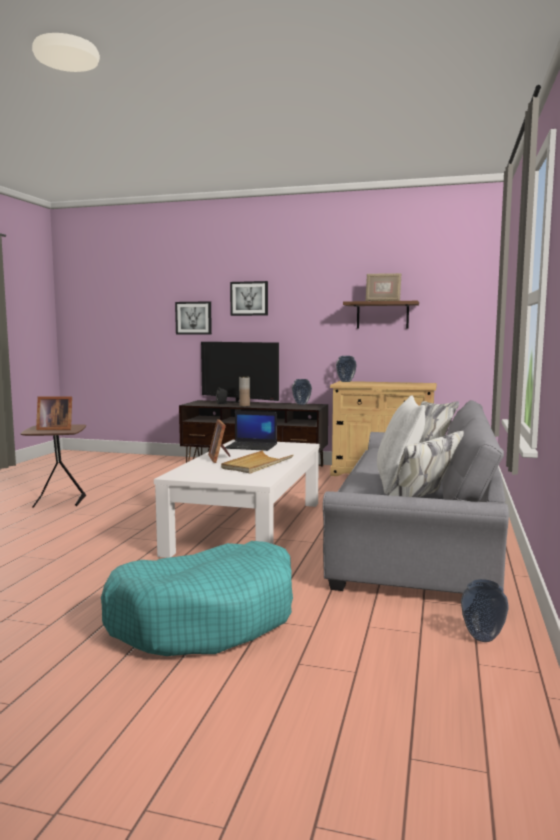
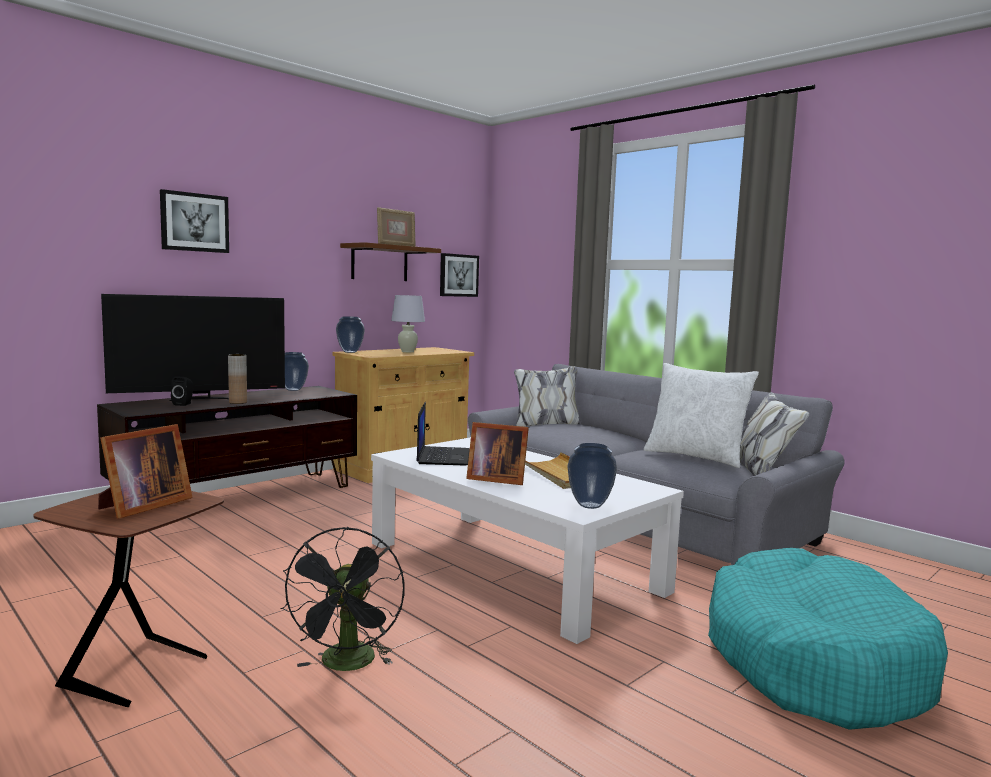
camera: 60 degrees left, 0 degrees up
(90, 524) = (347, 665): none -> black fan
(193, 318) = (81, 248): picture -> picture (458, 275)
(252, 446) = (442, 456): laptop -> laptop turned 45 degrees counterclockwise
(385, 383) = (407, 351): none -> white table lamp
(482, 638) = (880, 564): vase -> vase (590, 506)

